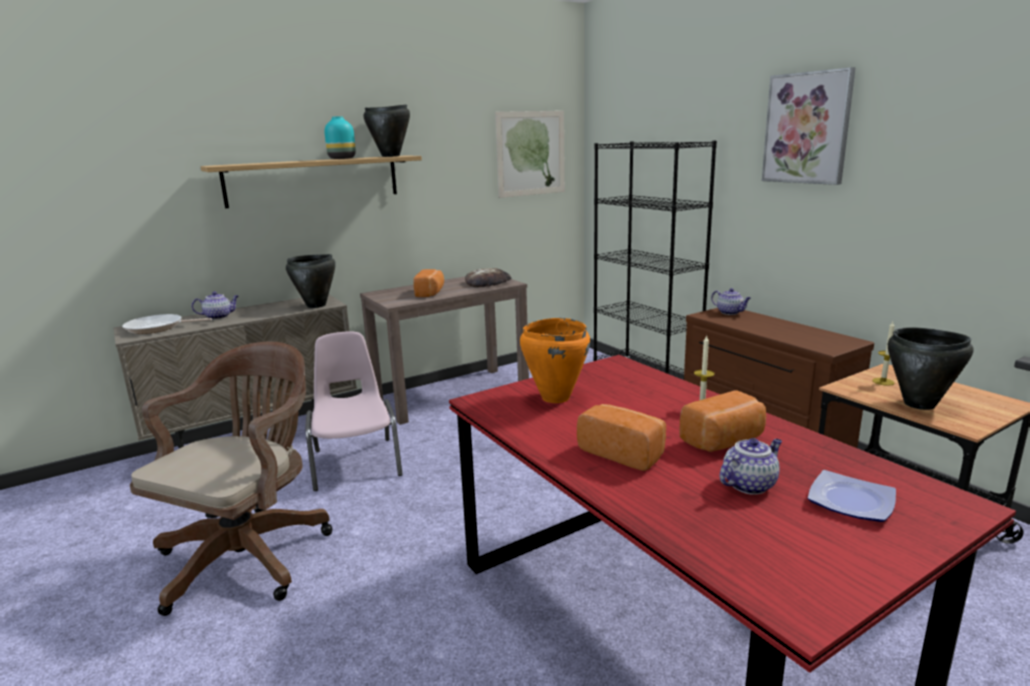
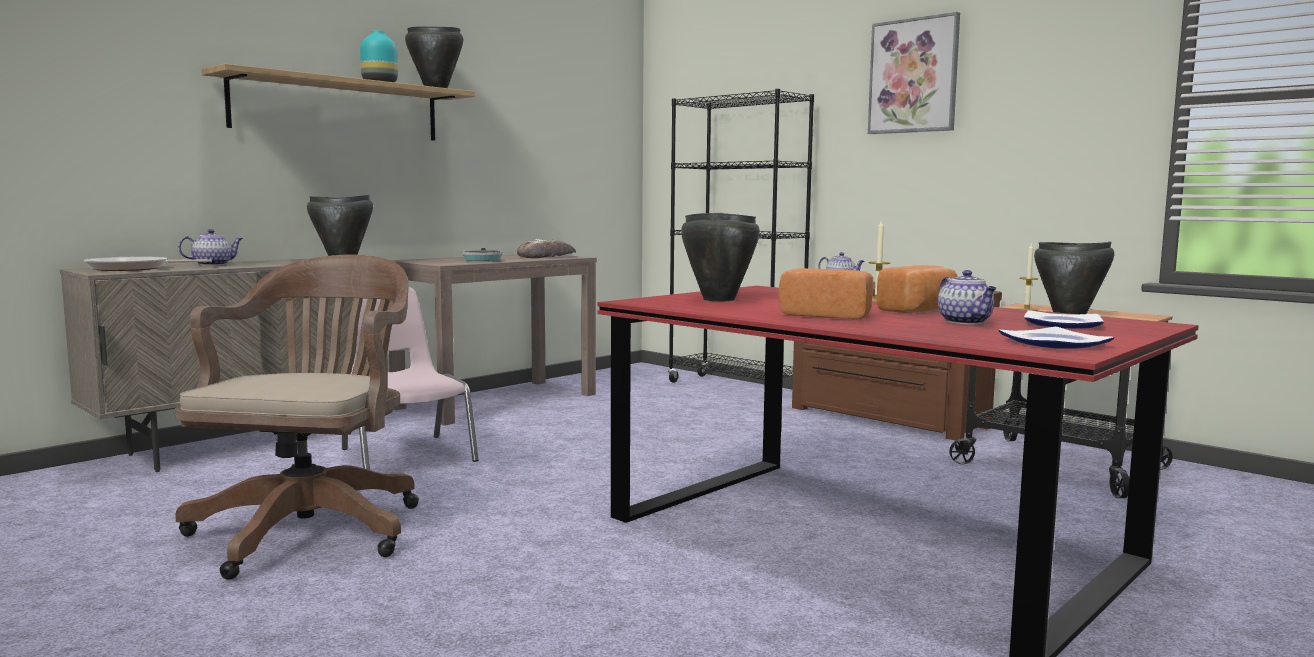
camera: 15 degrees left, 10 degrees down
(430, 293) = (482, 260): bread -> frying pan
(531, 153) = (586, 115): picture -> none
(555, 398) = (718, 299): orange cooking pot -> black cooking pot
(749, 484) = (966, 322): teapot -> teapot turned 120 degrees clockwise
(805, 574) = (1056, 344): none -> plate

